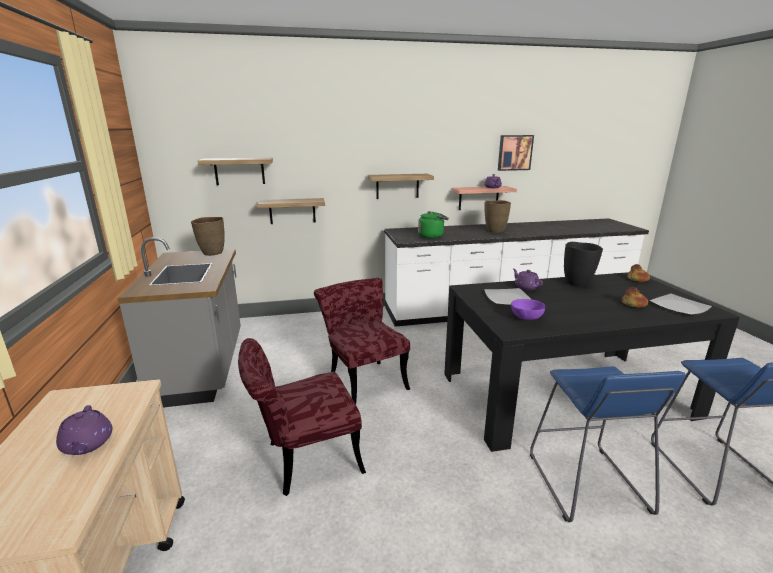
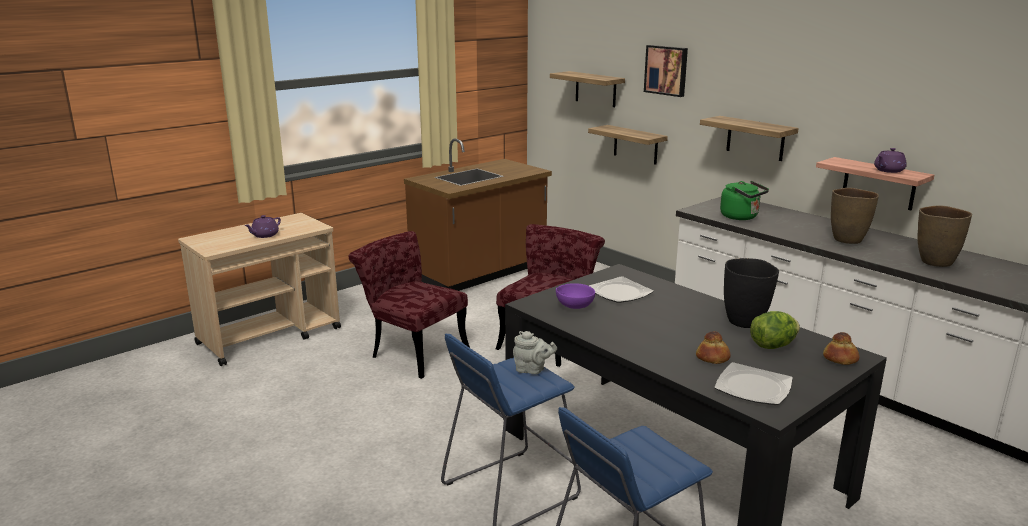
camera: 60 degrees right, 0 degrees up
(203, 367) = (480, 274): grey counter -> brown counter
(212, 253) = (526, 169): brown vase -> brown vase (935, 262)
(514, 152) = (956, 117): picture -> picture (666, 70)
(525, 287) = (675, 297): purple teapot -> none
(590, 374) = (532, 370): none -> grey teapot
(616, 287) = (772, 346): none -> lettuce

